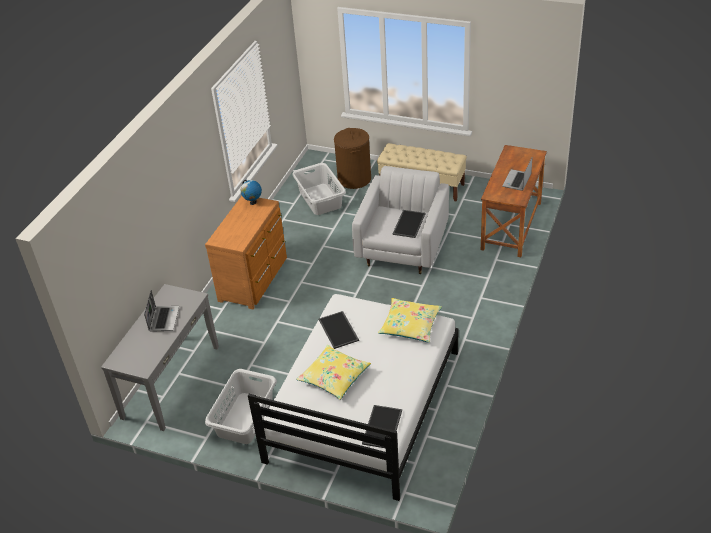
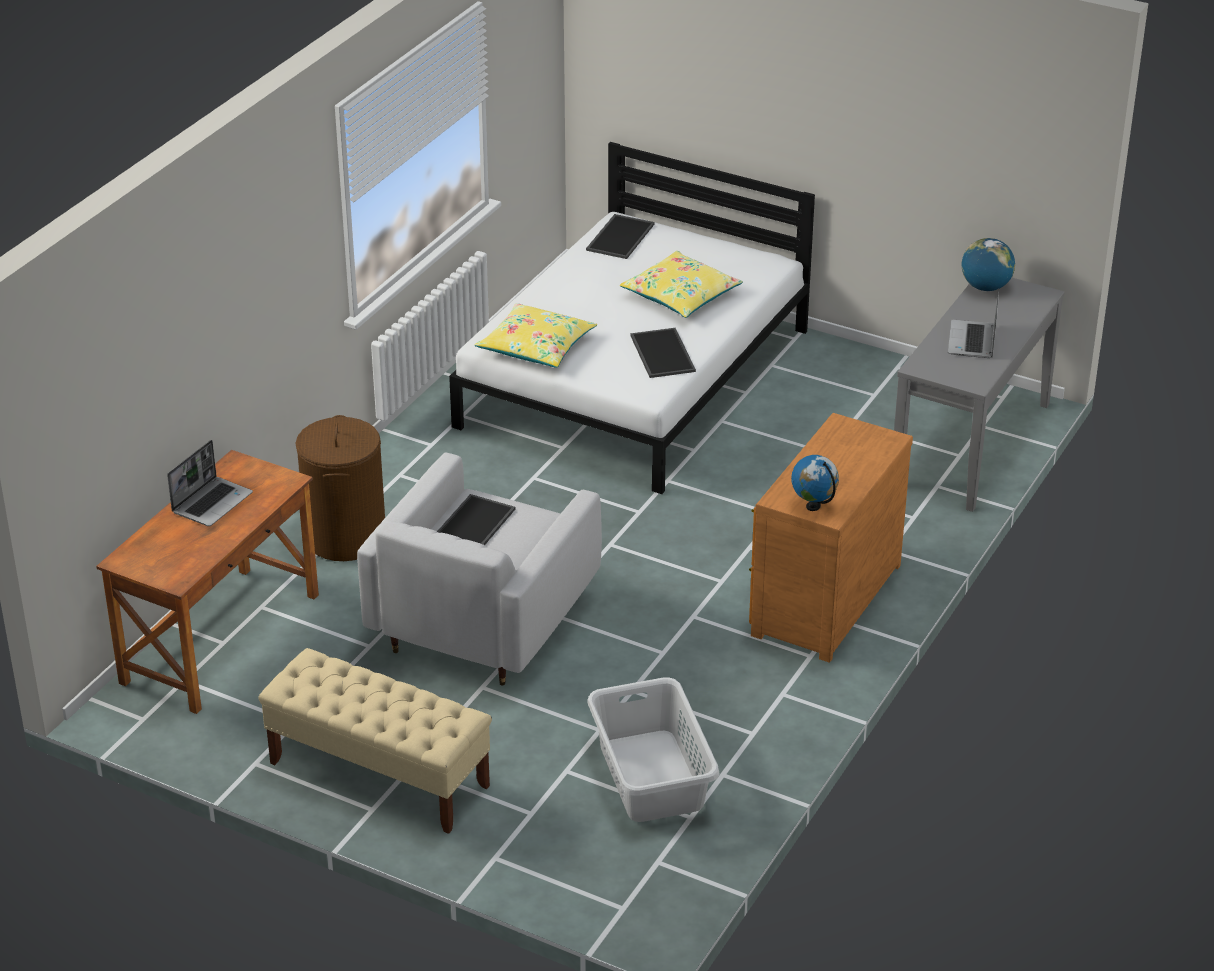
camera: 175 degrees left, 5 degrees down
(147, 362) = (985, 287): none -> globe
(244, 418) = (835, 383): grey laundry basket -> none
(354, 179) = (549, 825): brown laundry basket -> brown laundry basket (345, 537)

